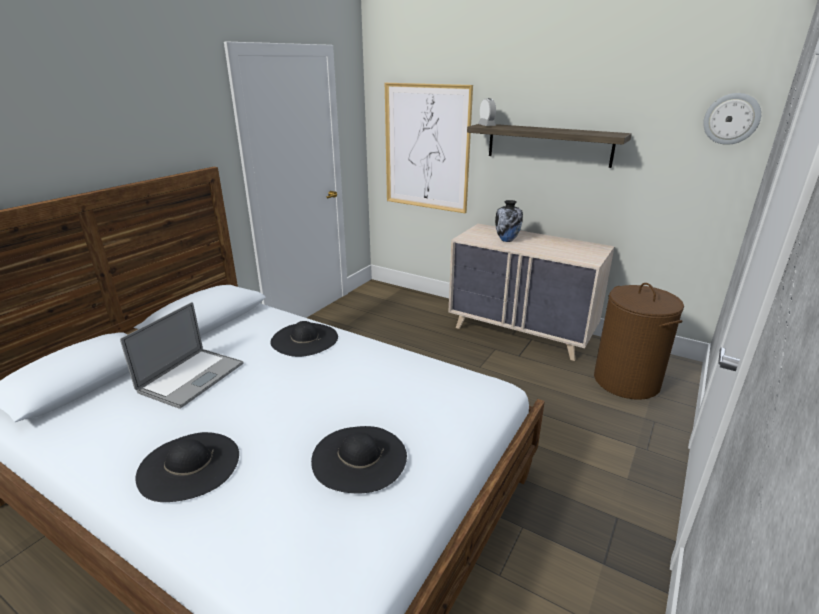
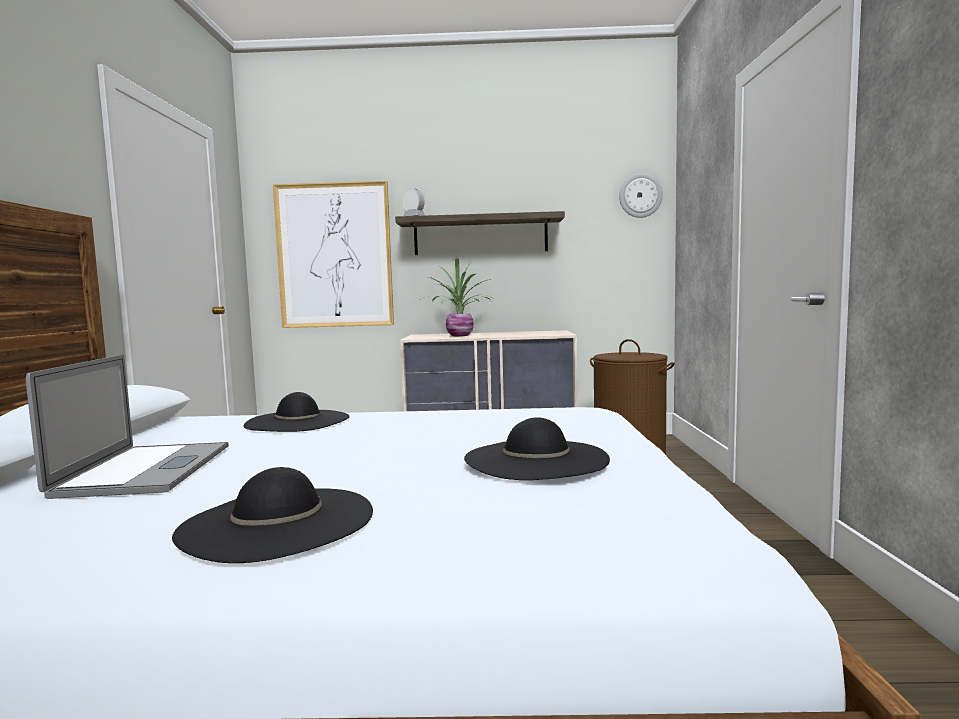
camera: 30 degrees left, 20 degrees down
(507, 240) = (461, 335): vase -> potted plant

